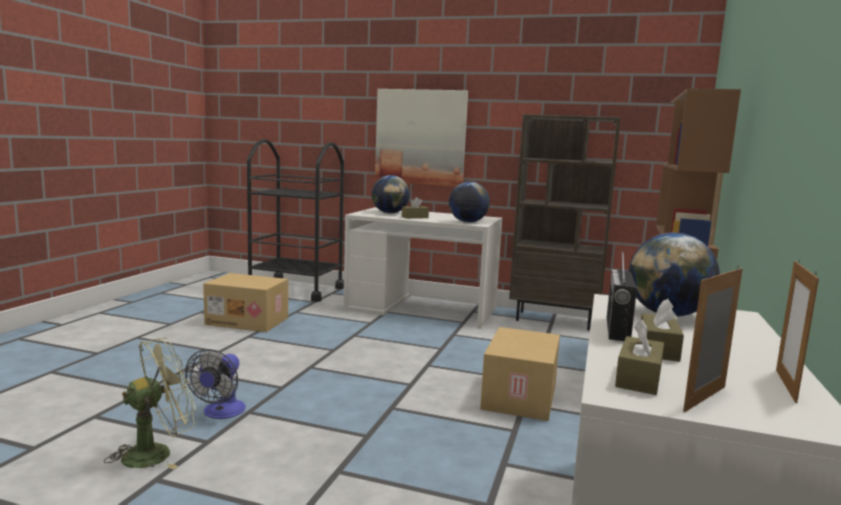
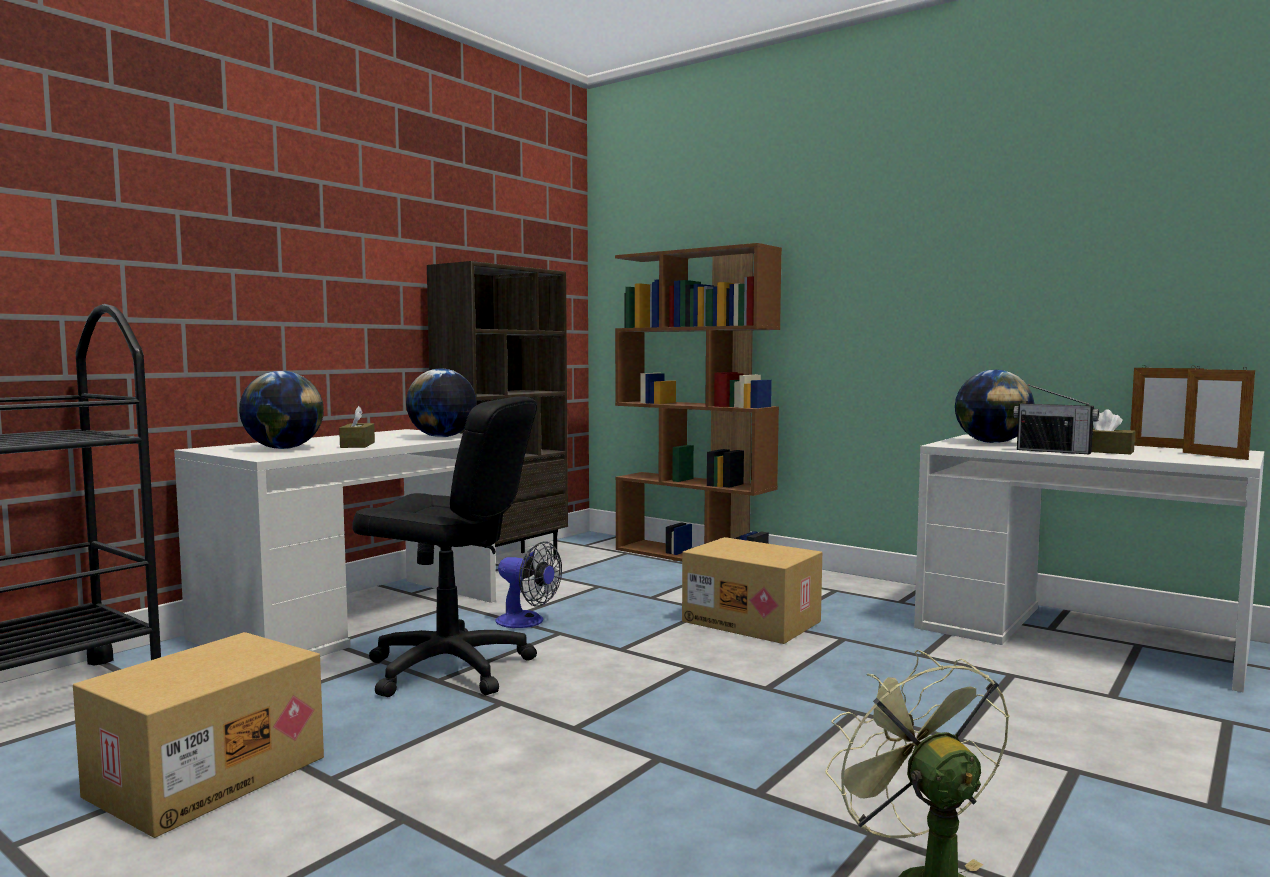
camera: 70 degrees left, 5 degrees down
(221, 413) = (757, 820): fan -> fan (527, 622)
(369, 335) = (449, 669): none -> black office chair
(420, 137) = (253, 296): picture -> none
(638, 378) = (1187, 458): brown tissue box -> none

